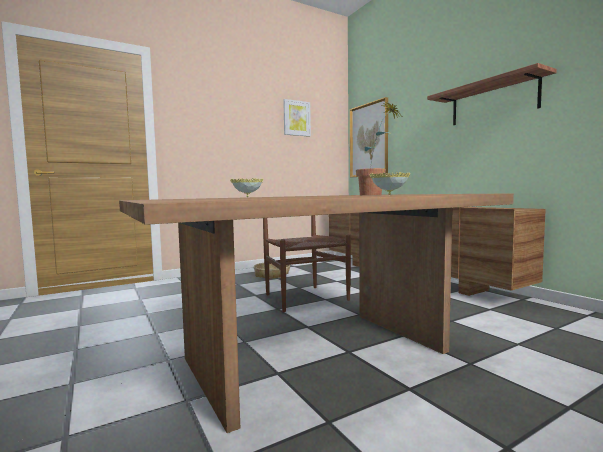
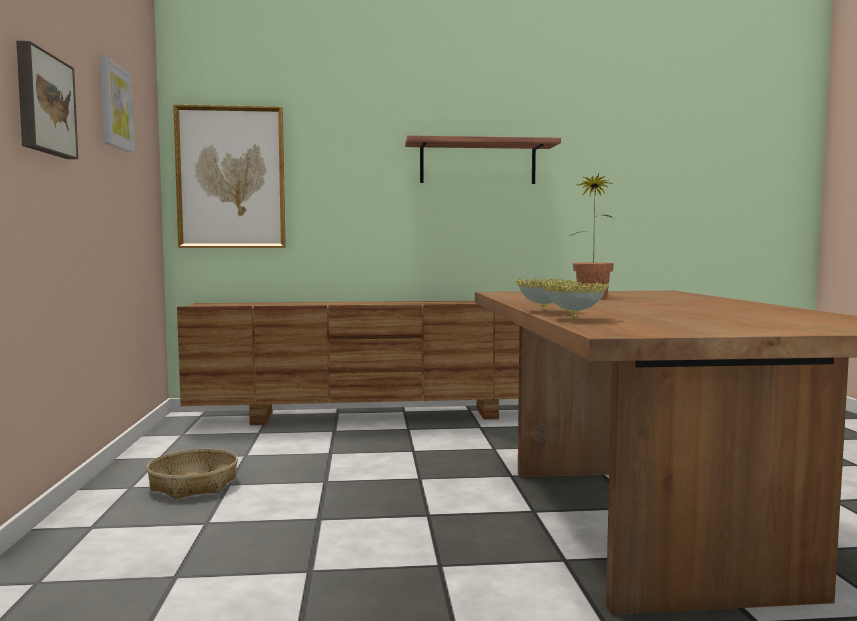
camera: 65 degrees left, 0 degrees up
(235, 125) = (43, 104): none -> picture
(303, 298) = (393, 489): brown chair -> none
(389, 195) = (675, 299): bowl -> bowl (574, 318)

